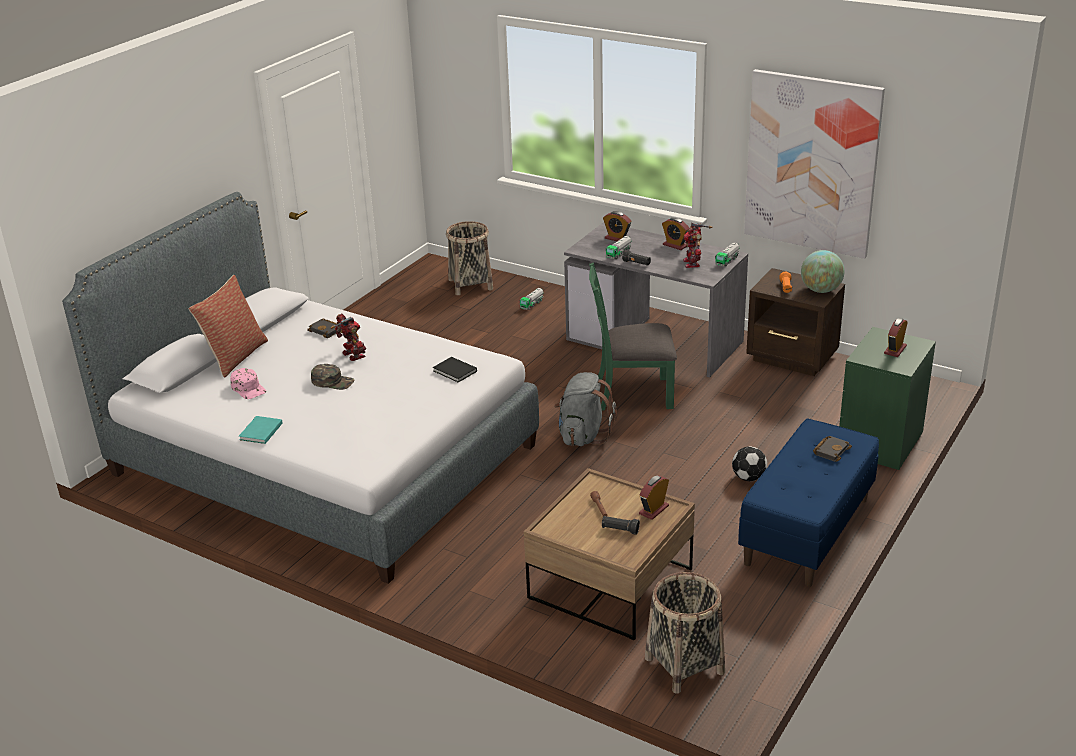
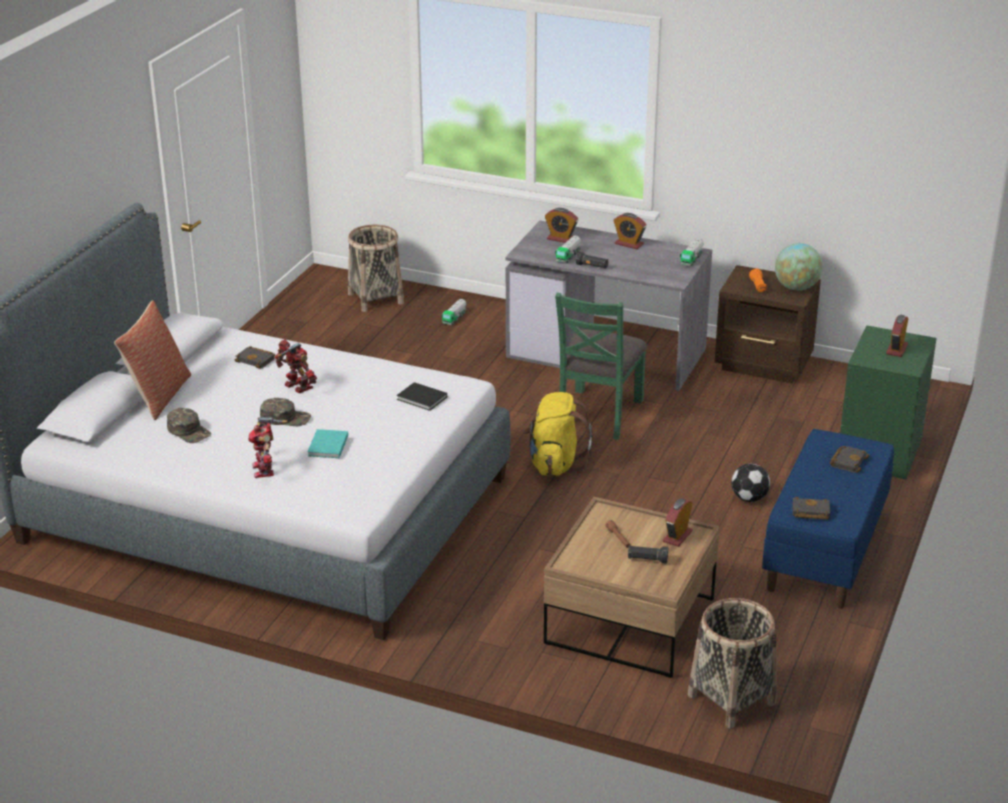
camera: 10 degrees left, 0 degrees up
(249, 388) = (189, 431): pink cap -> green cap
(260, 432) = (220, 479): turquoise book -> turquoise book (327, 446)
(583, 436) = (555, 464): grey backpack -> yellow backpack
(633, 393) = (598, 414): green chair -> green chair turned 60 degrees counterclockwise
(693, 263) = (654, 263): toy robot -> toy robot (265, 469)
(782, 496) = (809, 512): none -> black book
(811, 163) = (782, 148): picture -> none

